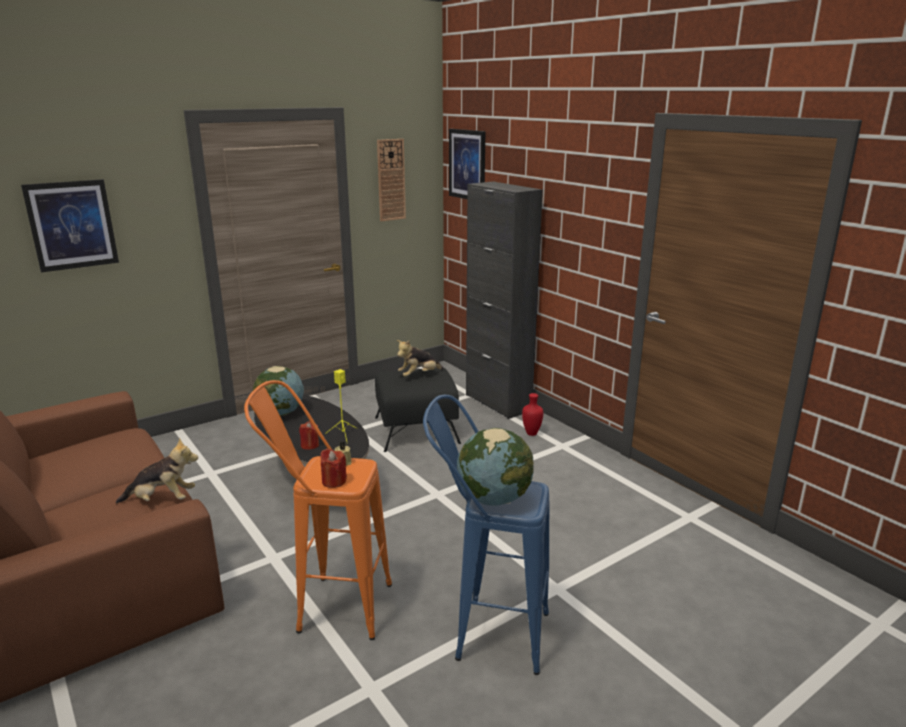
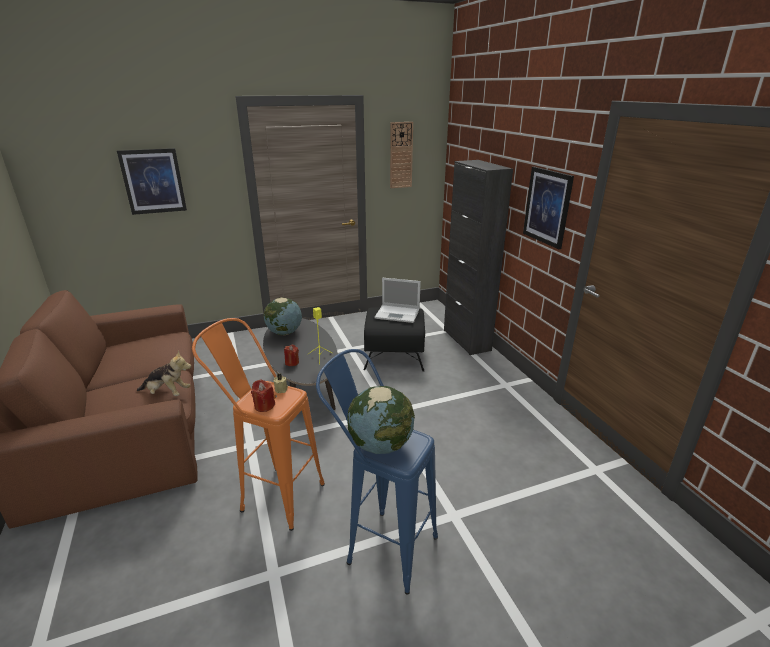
camera: 15 degrees right, 5 degrees up
(419, 375) = (398, 314): plush toy -> laptop
(467, 164) = (462, 144): picture -> picture (547, 207)
(532, 433) = (484, 370): red vase -> none

